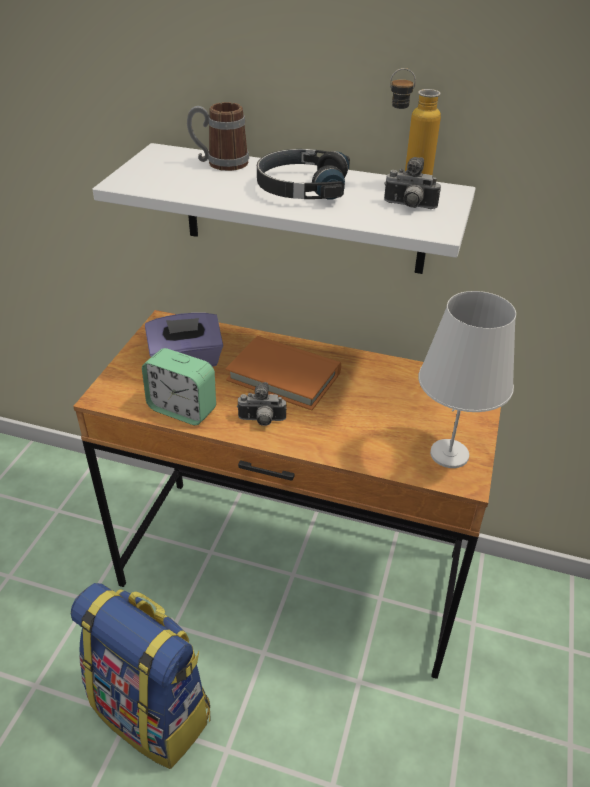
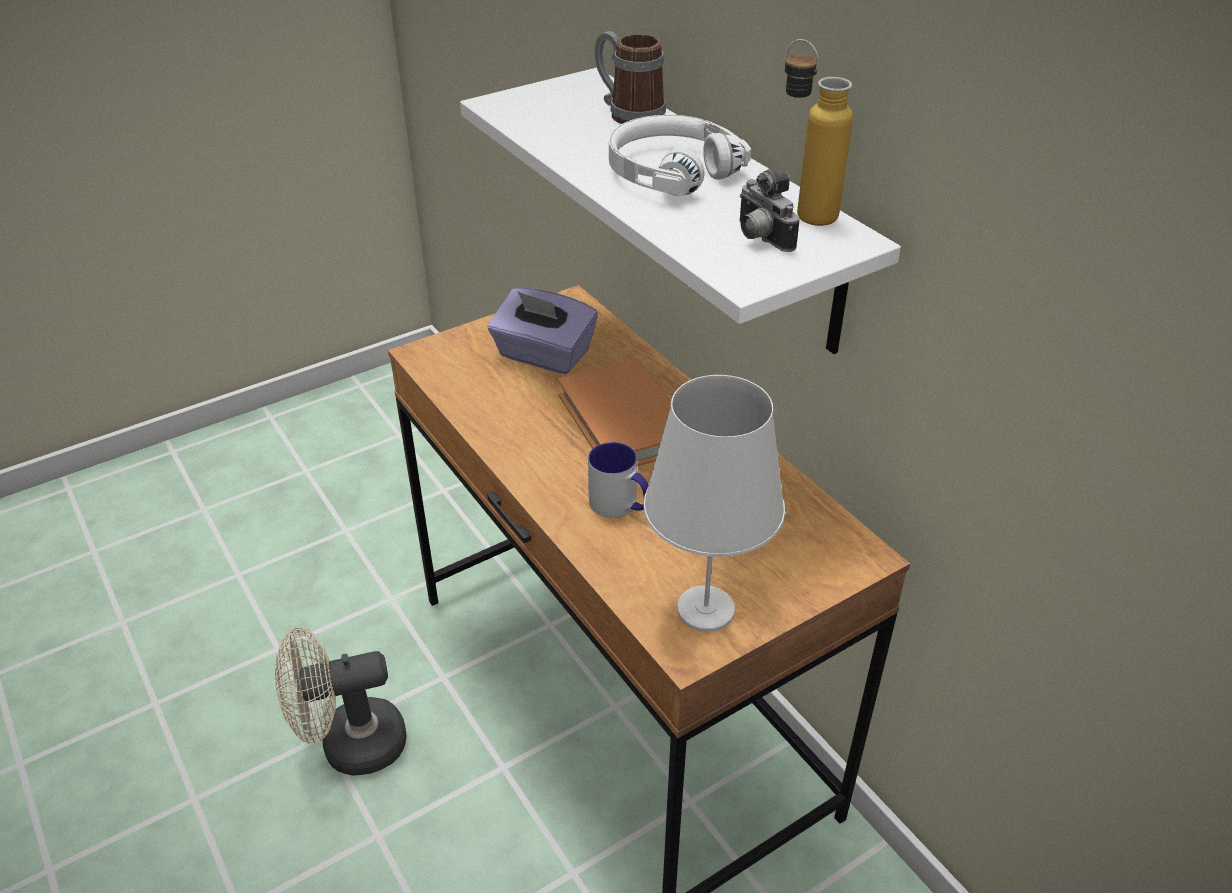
camera: 40 degrees right, 0 degrees up
(153, 710) = (350, 745): backpack -> beige fan
(182, 409) = (479, 404): alarm clock -> none
(261, 421) = (542, 457): camera -> none
(301, 188) = (670, 171): black headphones -> white headphones
(340, 424) = (620, 505): none -> mug

